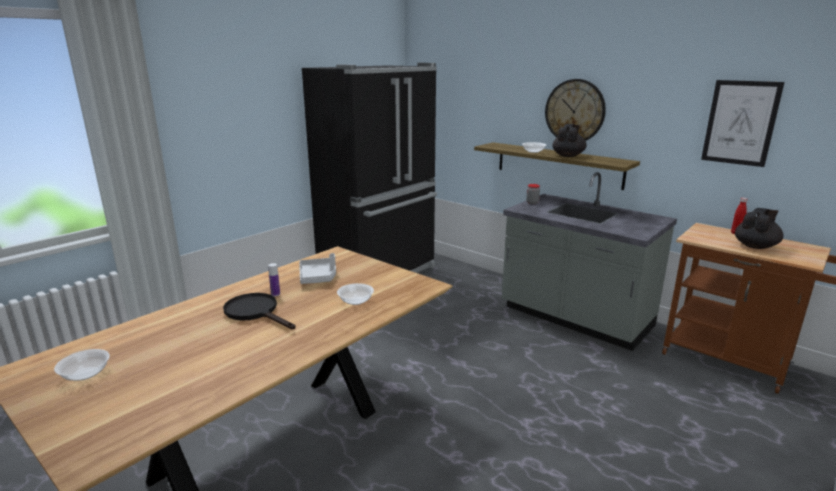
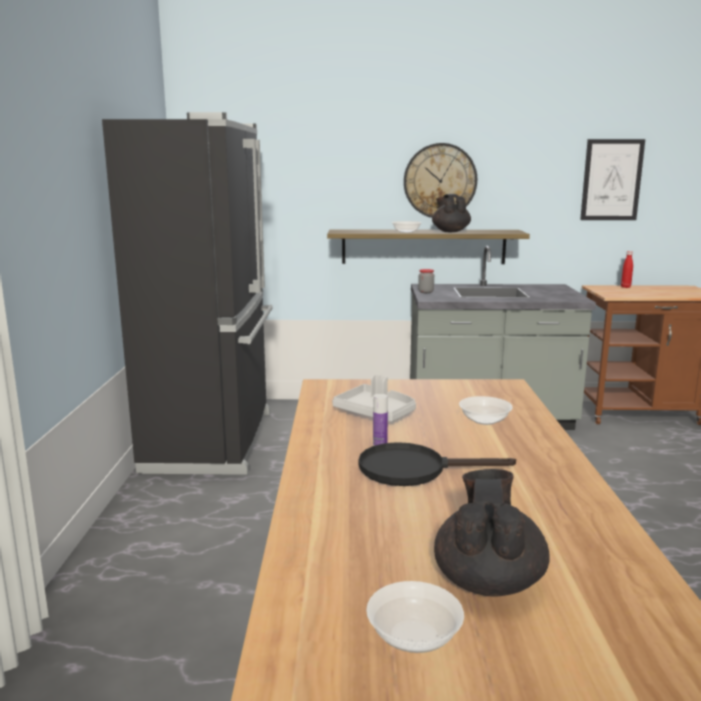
camera: 40 degrees left, 5 degrees down
(755, 246) = (659, 292): black teapot -> black teapot (488, 580)

